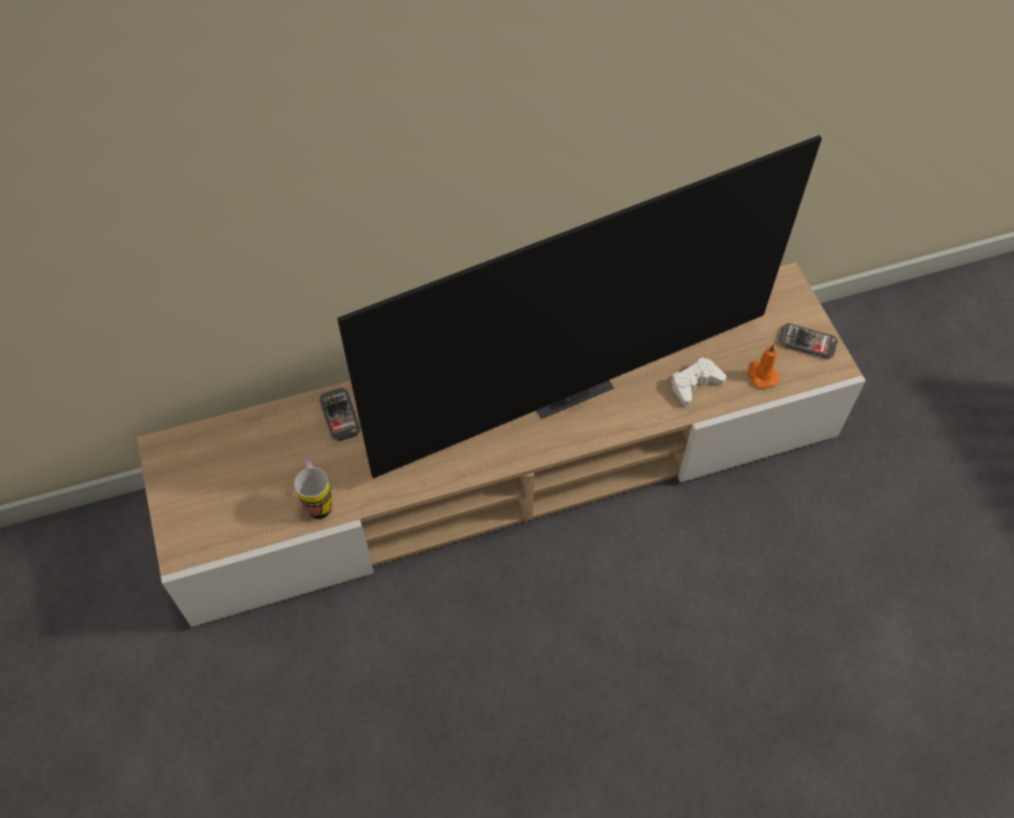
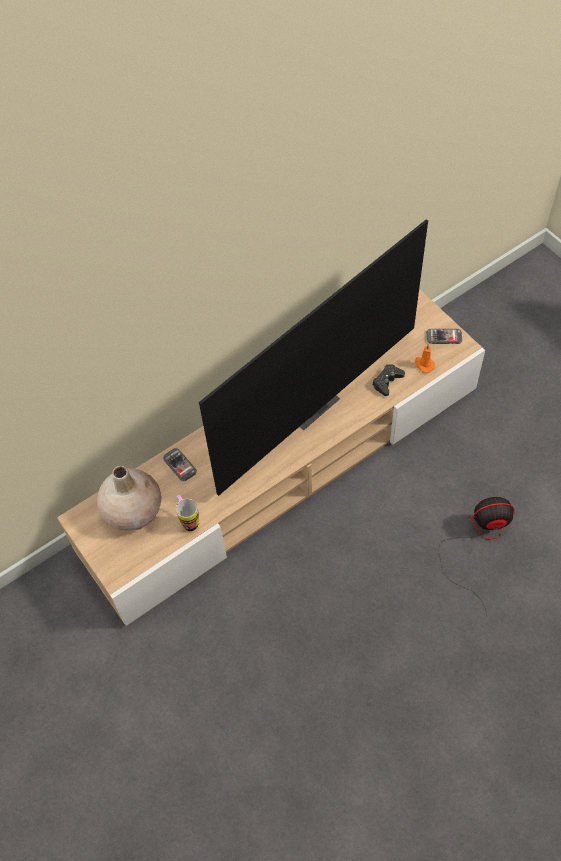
camera: 15 degrees left, 0 degrees up
(246, 460) = (133, 510): none -> beige vase
(695, 384) = (387, 382): white game controller -> black game controller
(761, 673) = (478, 541): none -> fan

